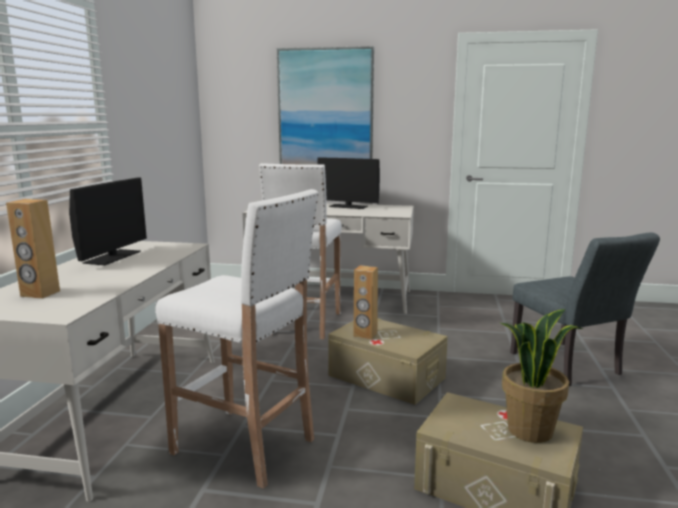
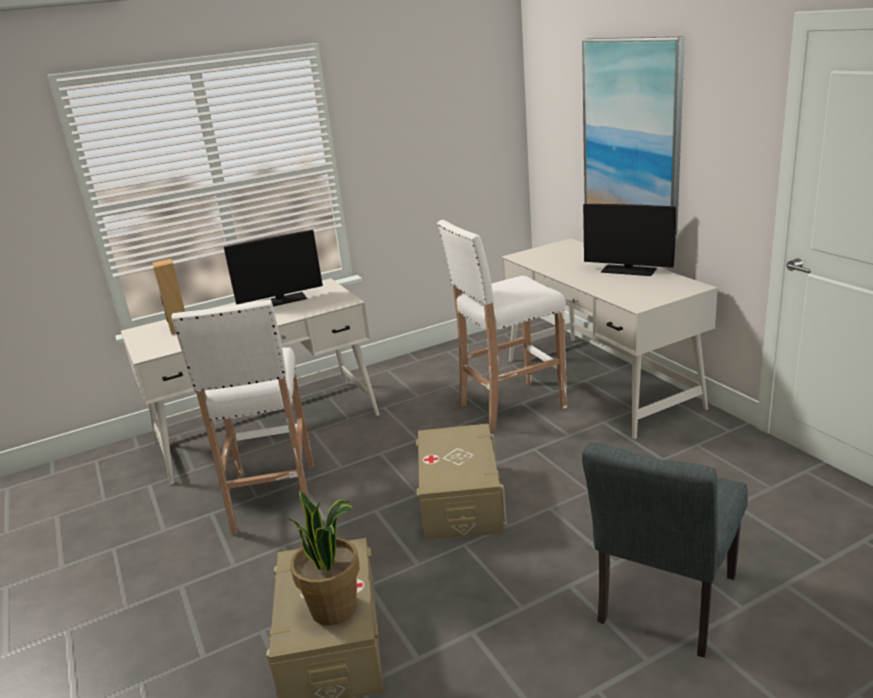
camera: 55 degrees right, 10 degrees up
(348, 206) = (628, 270): monitor -> monitor turned 45 degrees counterclockwise
(365, 335) = (439, 446): brown speaker -> none

